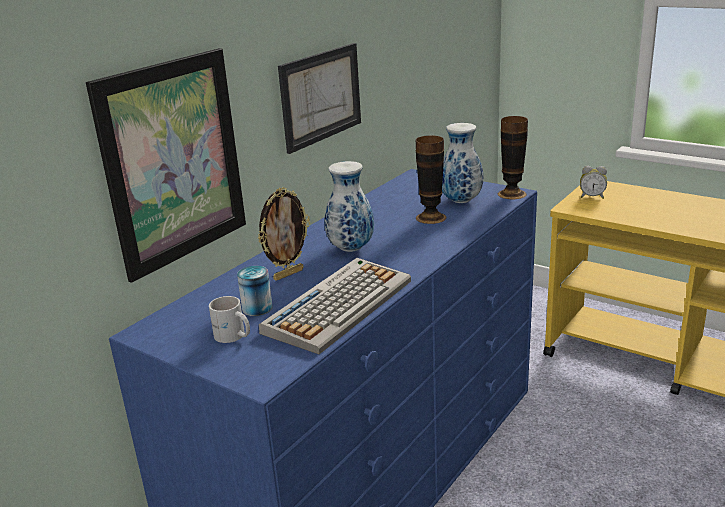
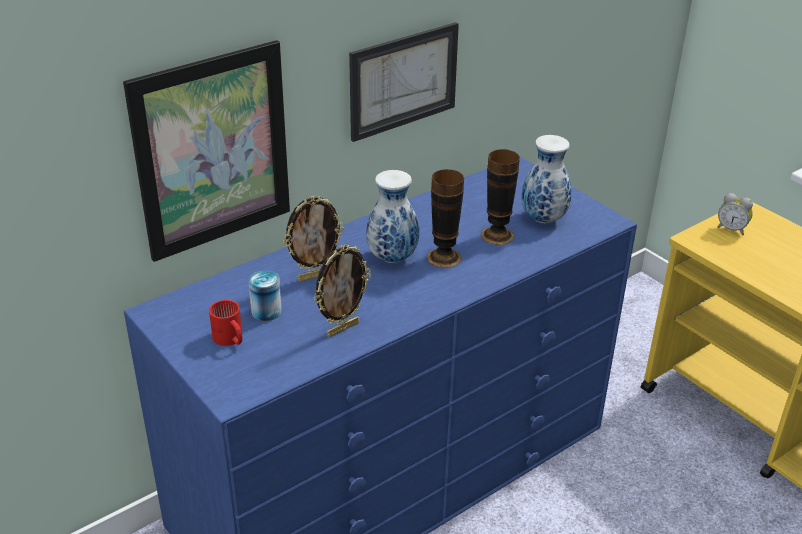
camera: 15 degrees right, 10 degrees up
(233, 336) = (229, 340): white mug -> red mug
(339, 305) = (342, 328): keyboard -> picture frame
(512, 194) = (605, 222): vase -> vase (444, 257)

